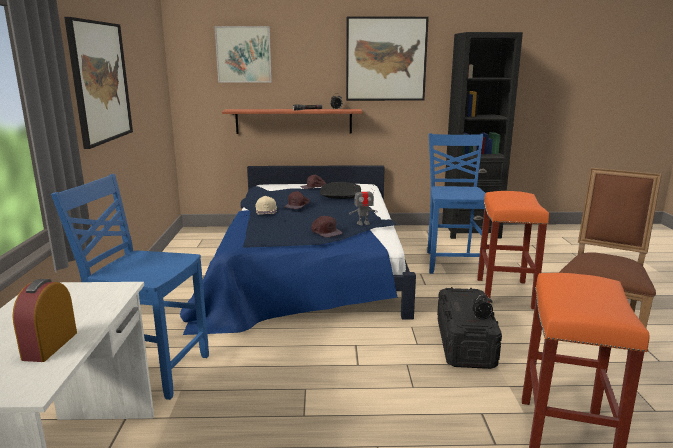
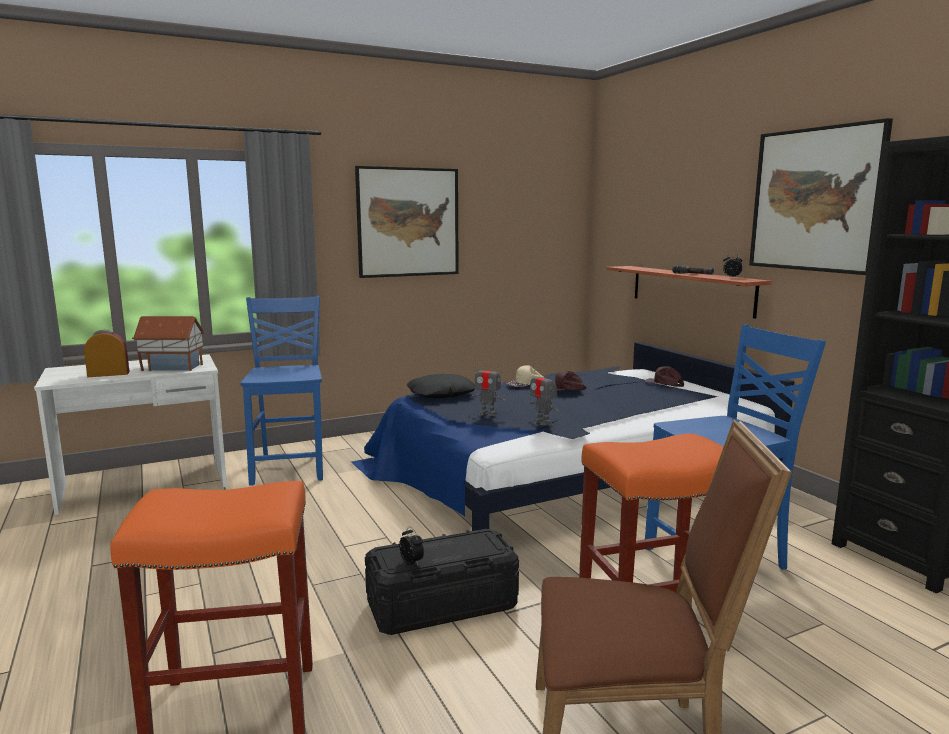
camera: 65 degrees right, 5 degrees down
(80, 304) = (172, 367): none -> toy house
(243, 54) = (651, 197): picture -> none
(326, 232) = (487, 413): brown cap -> toy robot
(341, 196) = (651, 399): black pillow -> black pillow (441, 394)

